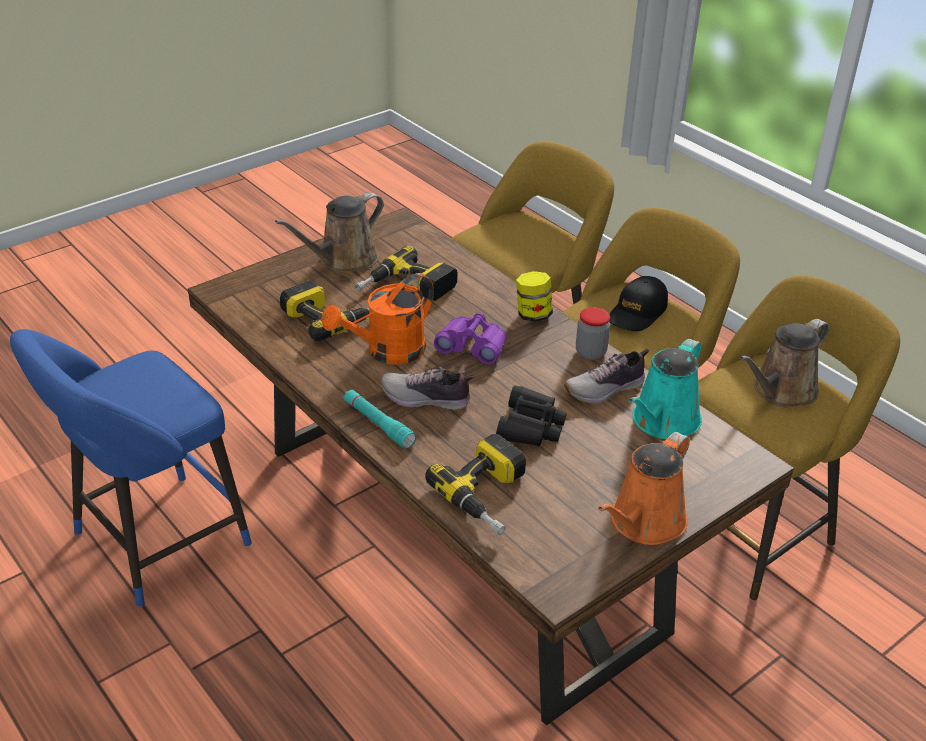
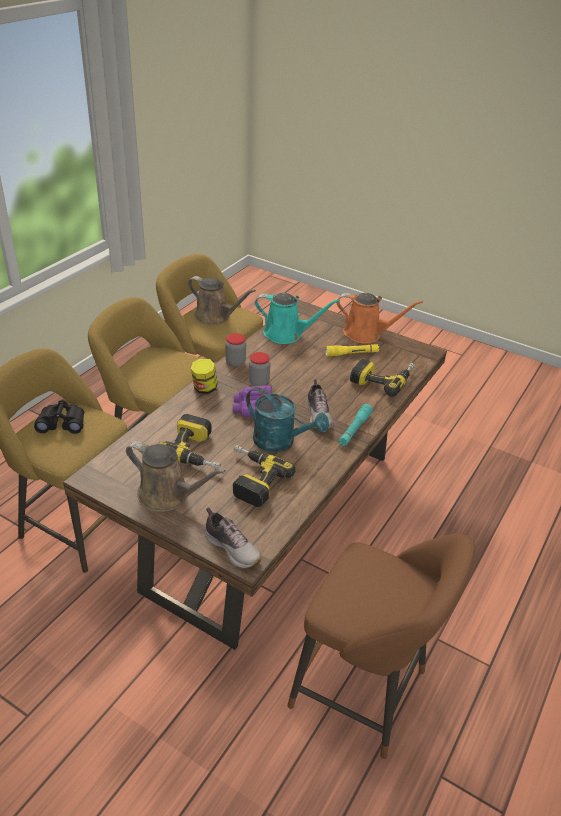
camera: 110 degrees left, 0 degrees up
(153, 544) = (365, 693): blue stool -> brown stool
(387, 352) = (280, 442): orange watering can -> turquoise watering can
(530, 426) = (318, 374): black binoculars -> black binoculars (62, 423)
(532, 363) = (259, 382): none -> jar
(580, 482) = (351, 354): none -> yellow flashlight
(606, 389) = (269, 354): shoe -> shoe (232, 548)
(637, 313) = (155, 367): black cap -> none

